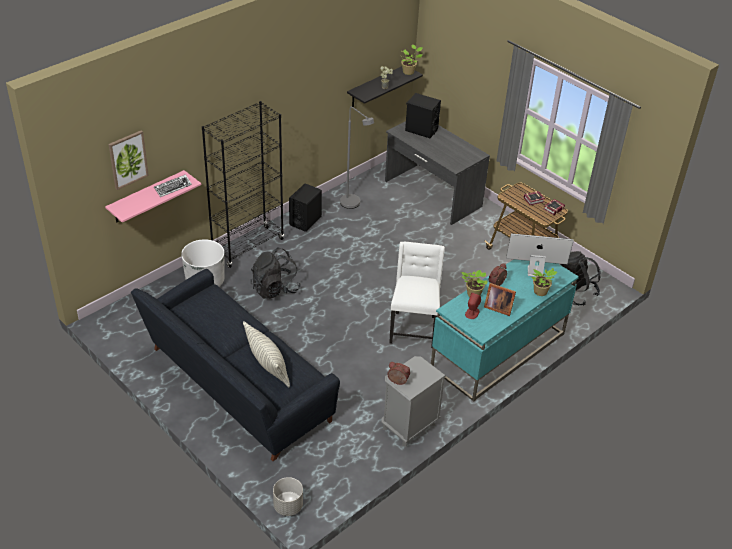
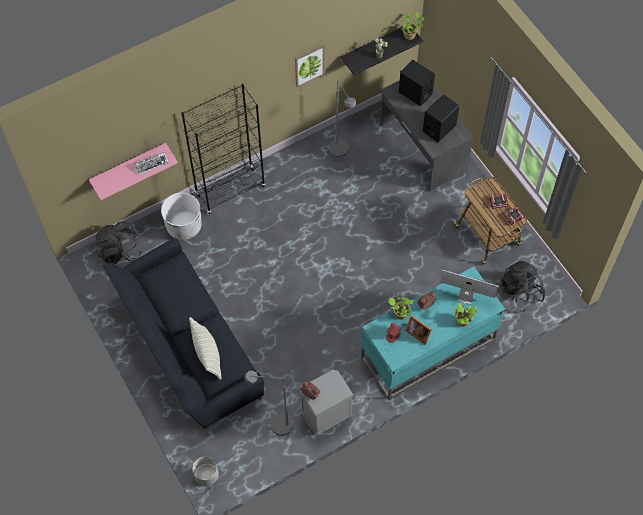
camera: 15 degrees right, 20 degrees up
(128, 159) = (109, 145): picture -> picture (309, 65)
(275, 289) = (244, 245): black backpack -> black backpack (120, 251)
(305, 221) = (290, 166): black speaker -> black speaker (439, 128)
(355, 443) = (275, 424): none -> grey floor lamp
(413, 329) = (358, 311): white chair -> none

